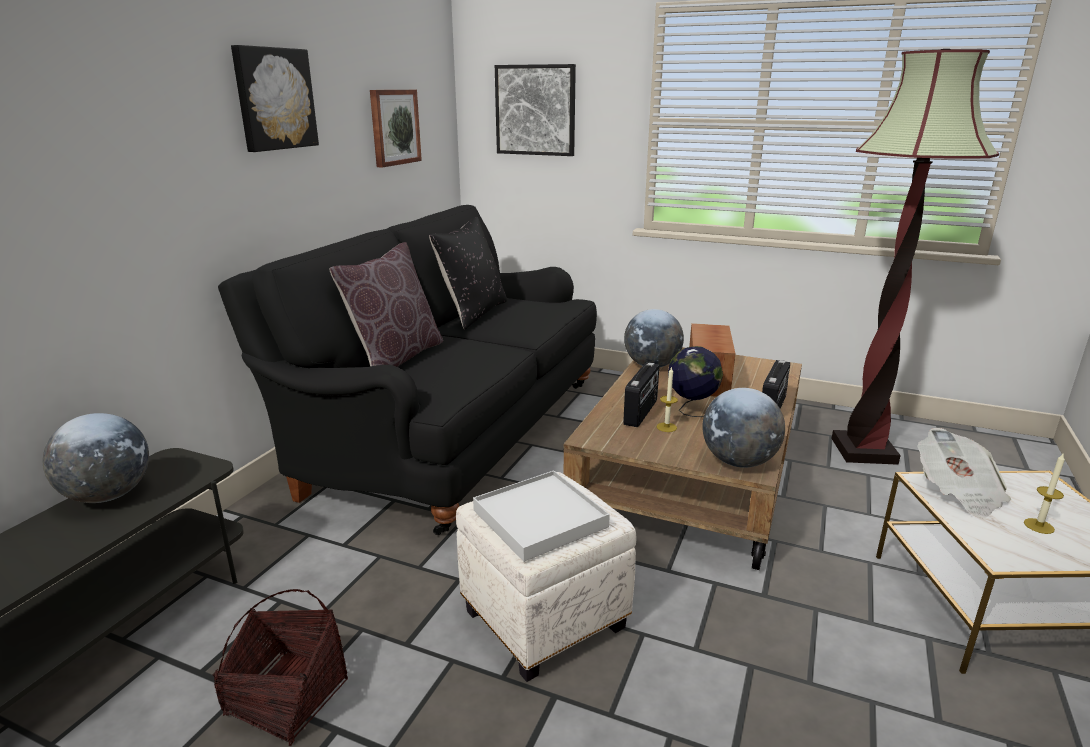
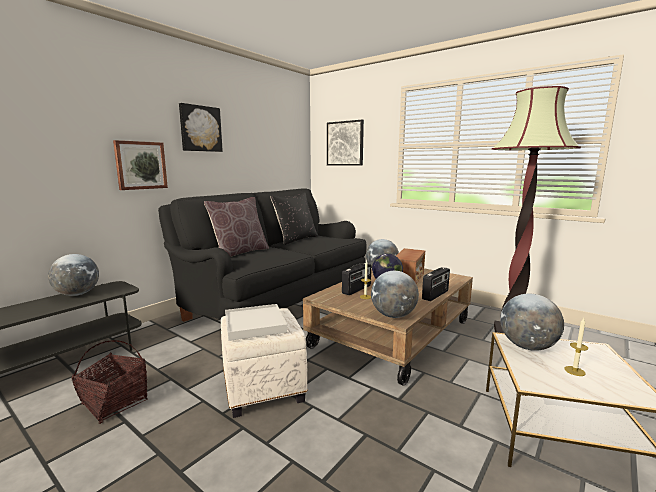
camera: 15 degrees right, 10 degrees down
(394, 127) = (270, 149): picture -> picture (140, 165)
(958, 493) = (527, 347): newspaper -> globe

